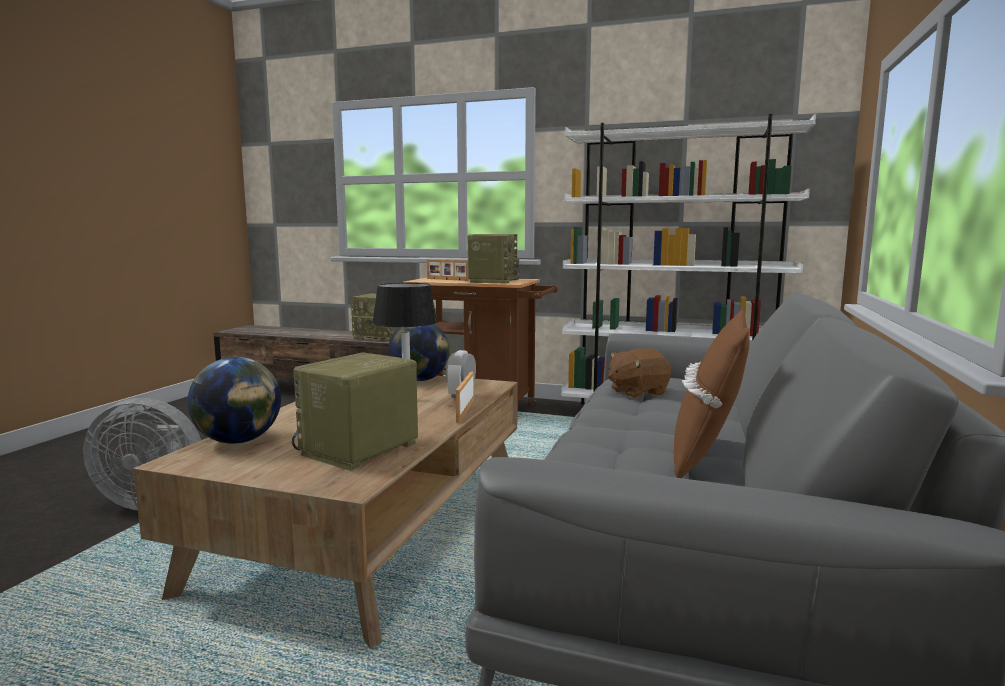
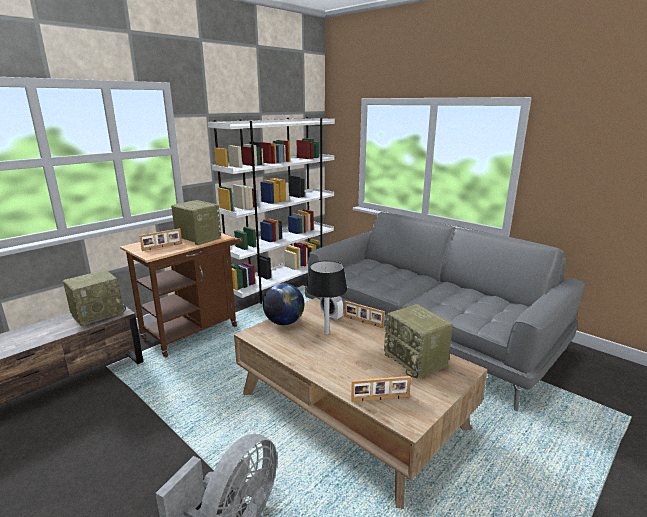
camera: 65 degrees left, 10 degrees up
(239, 441) = (380, 399): globe -> picture frame
(637, 392) = (367, 278): brown plush toy -> none
(708, 455) = (458, 291): brown pillow -> none

